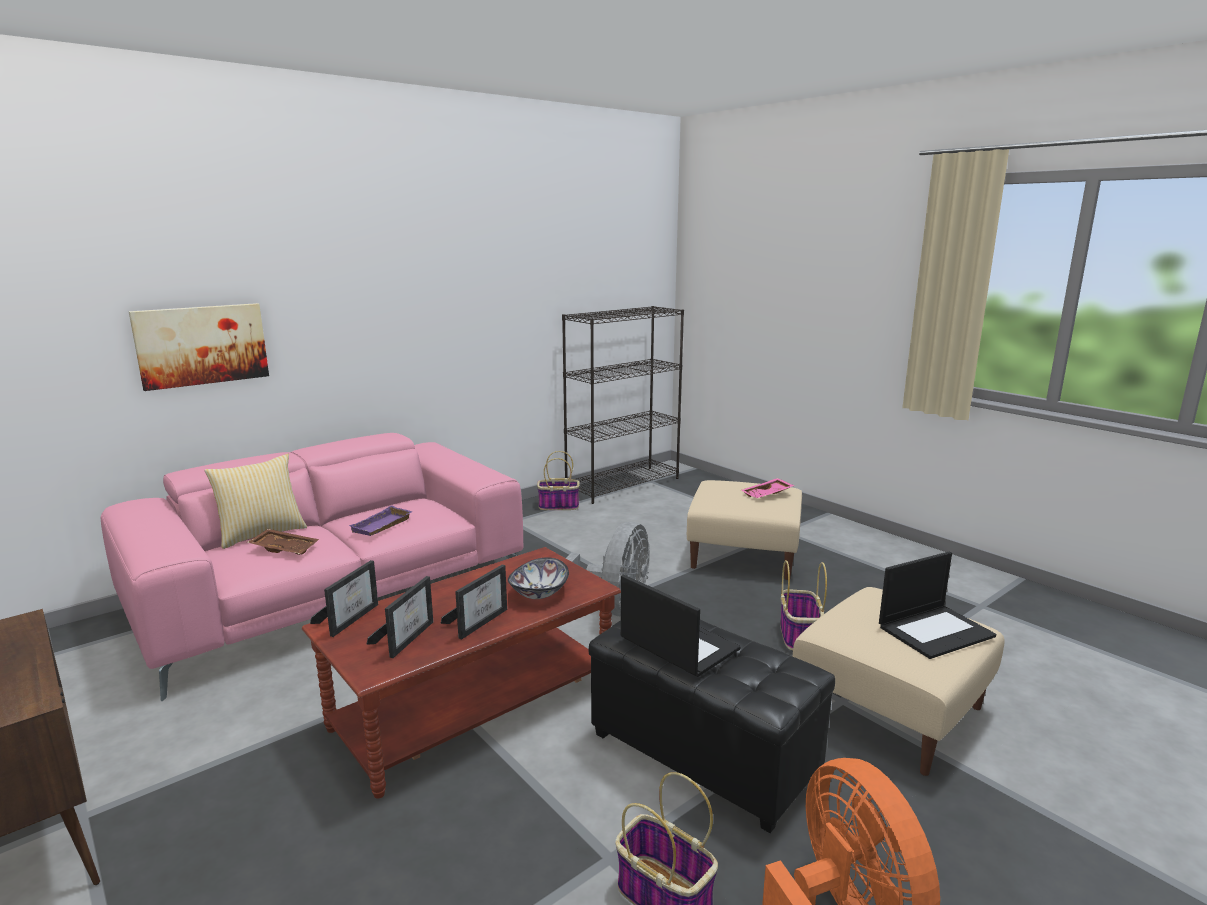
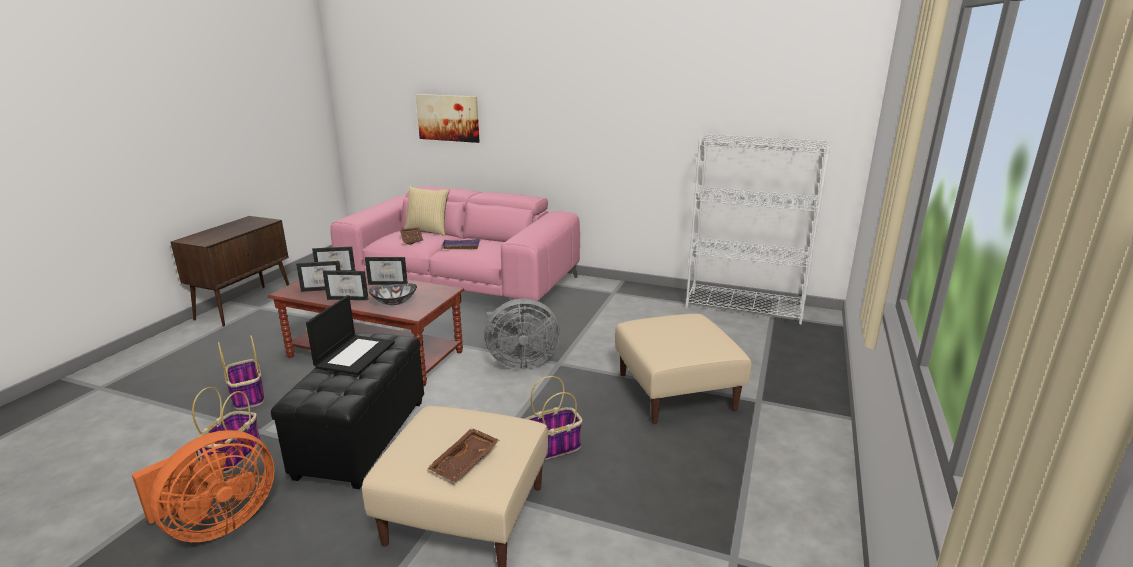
camera: 60 degrees right, 5 degrees up
(460, 586) = (389, 283): none -> picture frame
(558, 506) = (661, 298): basket -> basket (247, 396)
(623, 484) = (744, 307): black bookcase -> white bookcase
(767, 494) = (695, 343): pink tray -> none
(935, 631) = (465, 462): laptop -> brown tray

